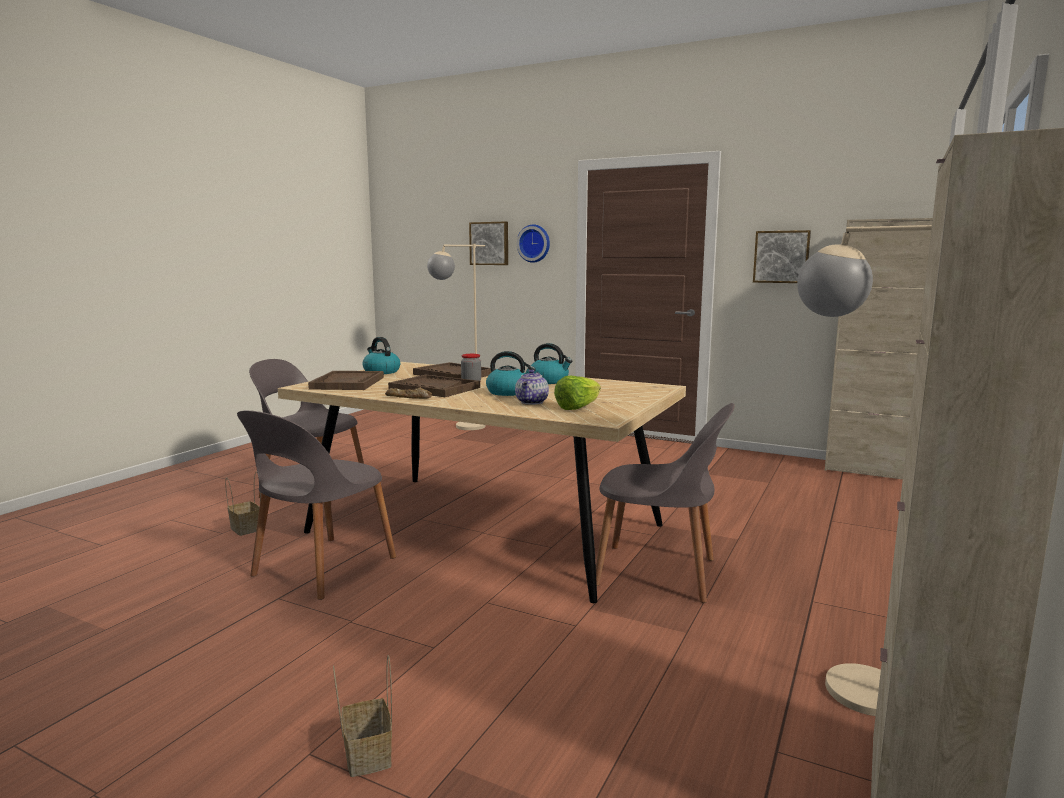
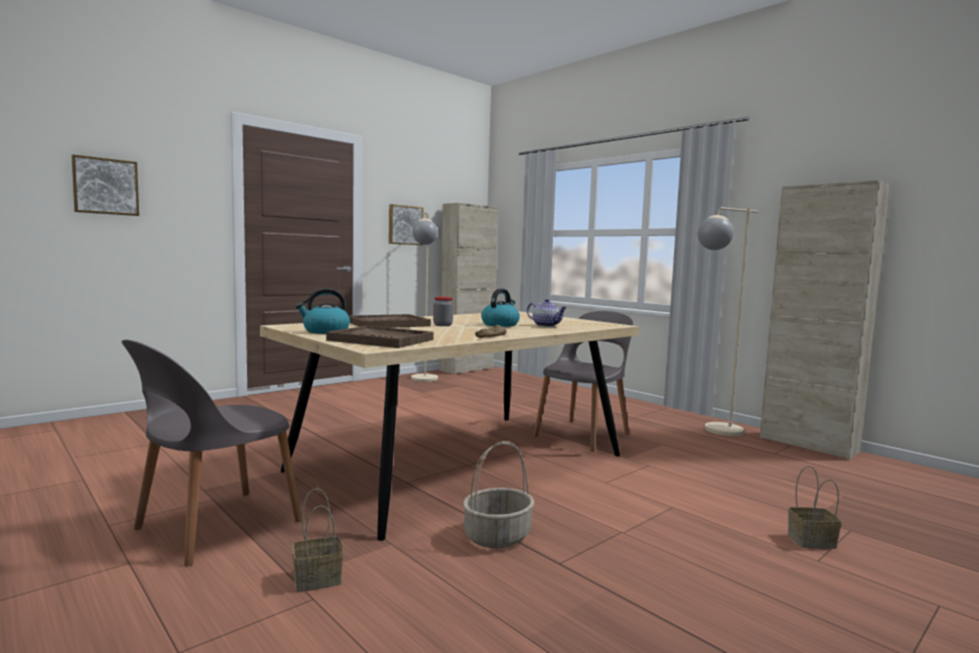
camera: 70 degrees left, 5 degrees down
(322, 568) = (497, 537): grey chair -> basket
(434, 388) = (457, 331): brown tray -> none
(460, 427) = (115, 428): beige floor lamp -> beige floor lamp (423, 381)
(534, 243) = (177, 193): wall clock -> none
(549, 381) = (464, 318): kettle -> none
(577, 408) = (574, 323): lettuce -> none

